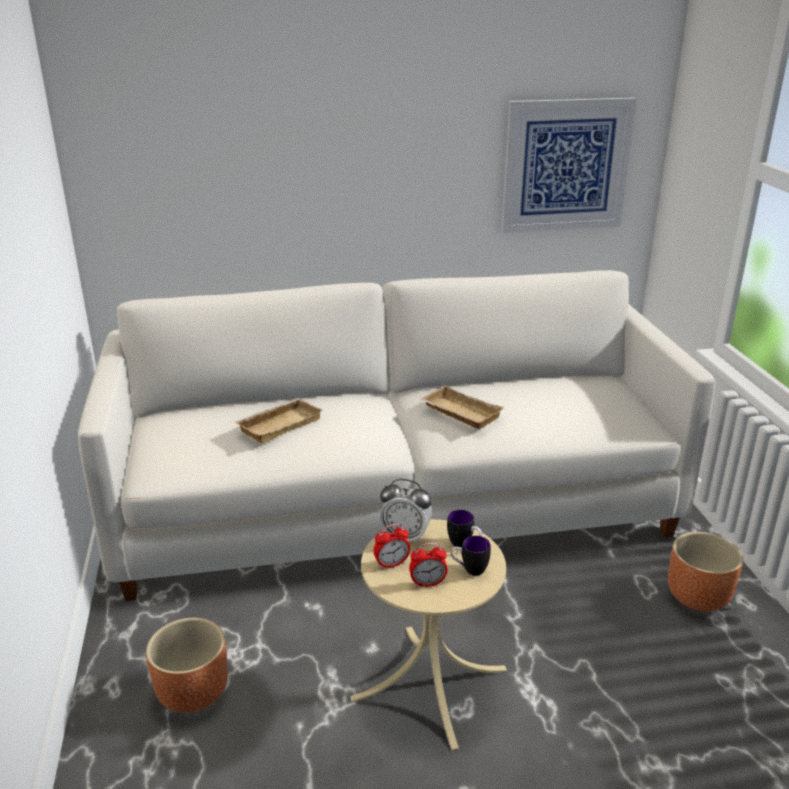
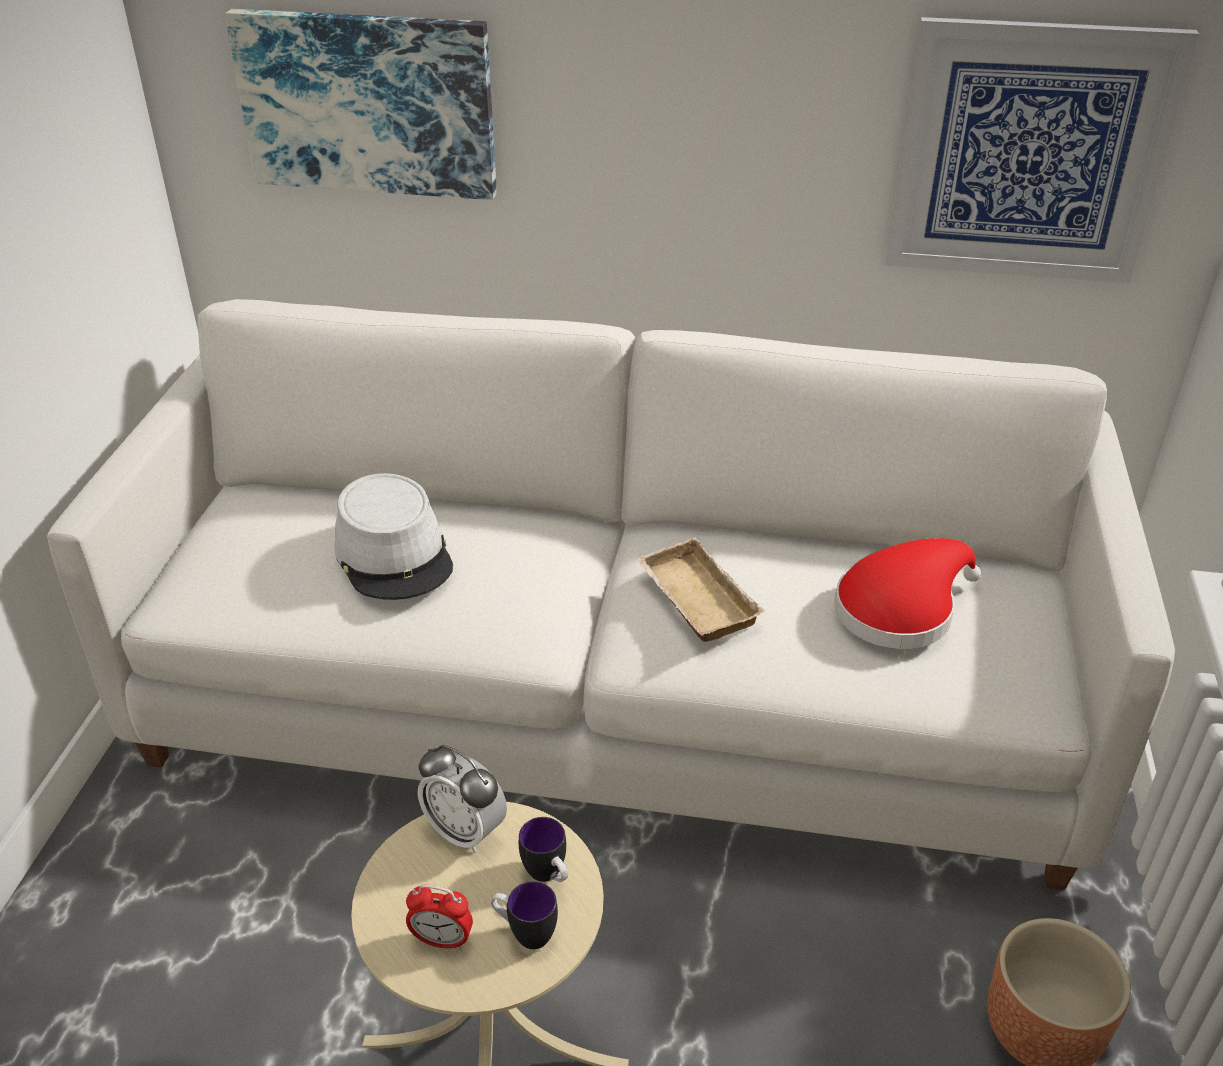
camera: 20 degrees right, 10 degrees up
(194, 693) = (157, 954): brown planter -> none
(210, 174) = (368, 103): none -> picture
(279, 424) = (394, 555): beige tray -> grey hat
(391, 564) = (410, 882): alarm clock -> none
(564, 399) = (900, 609): none -> red hat

